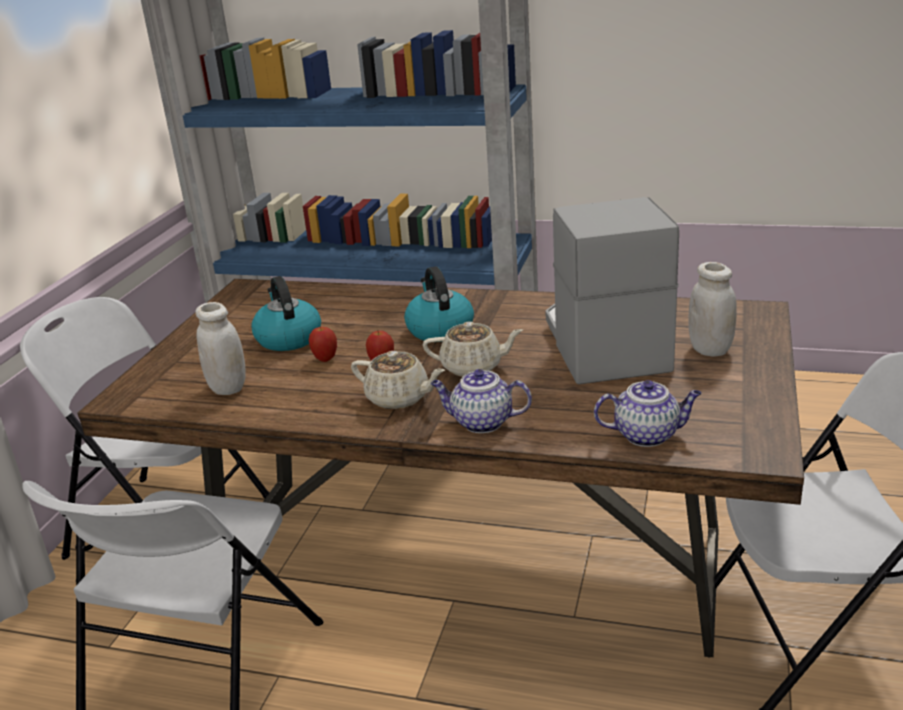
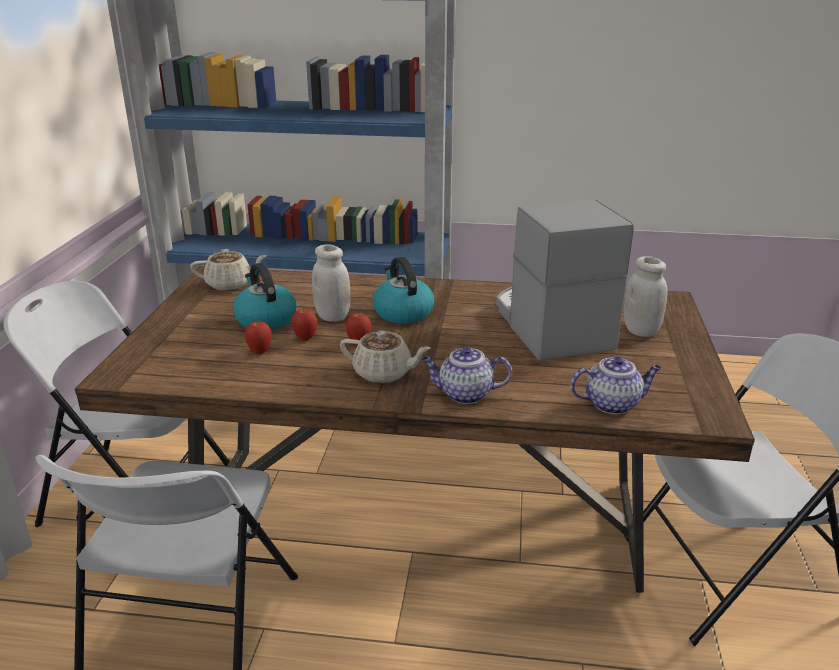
camera: 10 degrees left, 0 degrees up
(228, 388) = (219, 364): white jar -> white jar (332, 316)
(273, 374) = (260, 351): none -> apple
(473, 367) = (442, 345): beige teapot -> beige teapot (230, 284)

